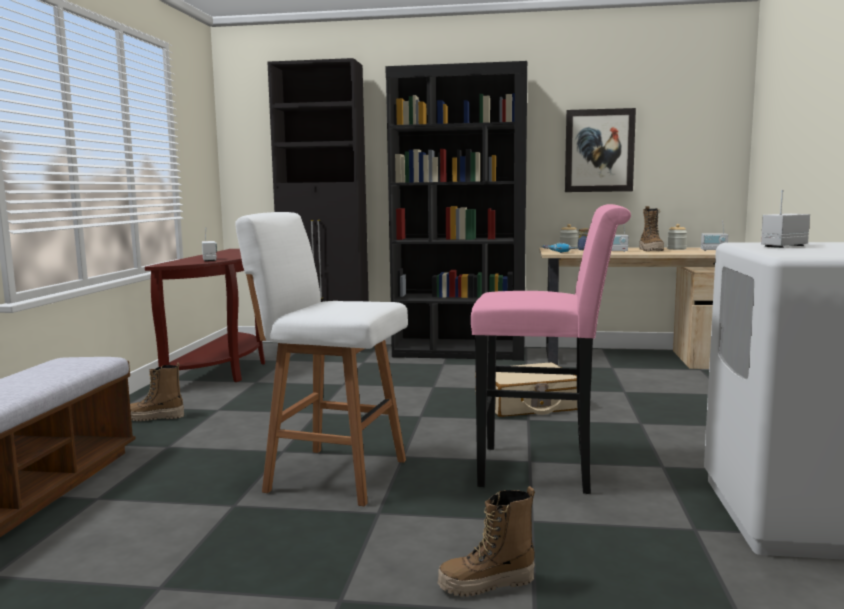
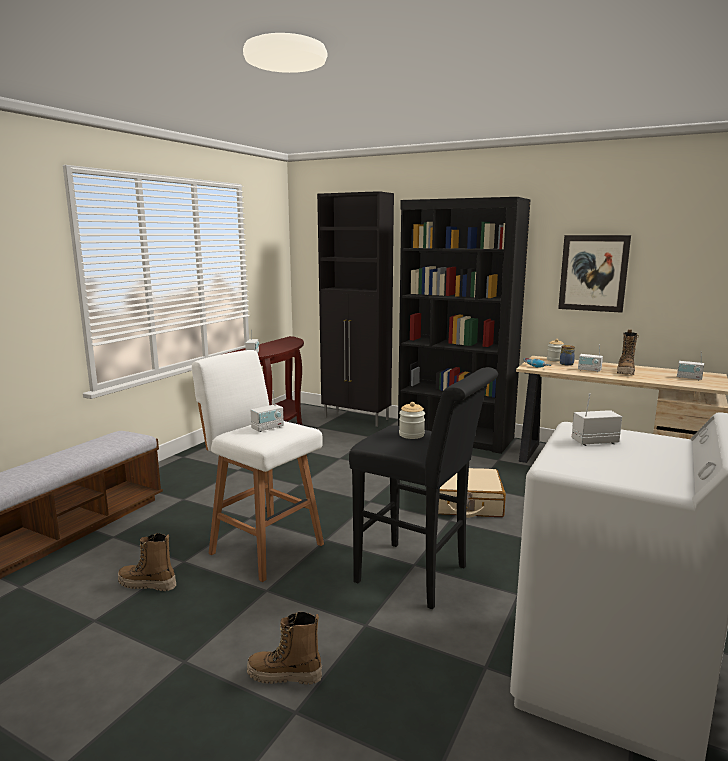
camera: 20 degrees right, 5 degrees up
(154, 418) = (194, 471): boot -> boot (147, 585)
(342, 304) = (268, 428): none -> radio
(546, 470) = (419, 576): pink stool -> black stool
(676, 249) = (655, 371): jar -> jar (411, 435)

